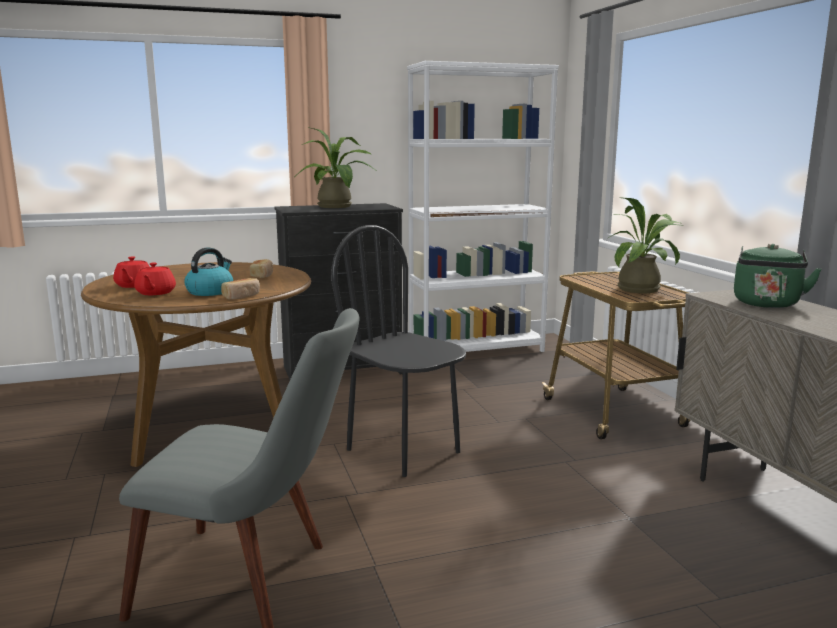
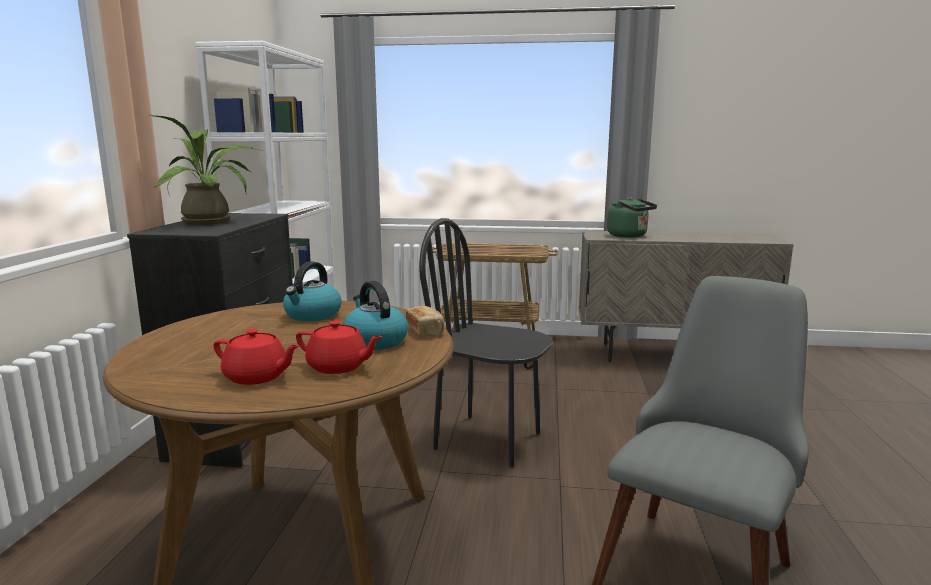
camera: 65 degrees left, 0 degrees up
(262, 275) = (312, 315): bread -> kettle
(404, 450) = (488, 440): black chair -> black chair turned 45 degrees clockwise
(643, 289) = (508, 249): potted plant -> none

